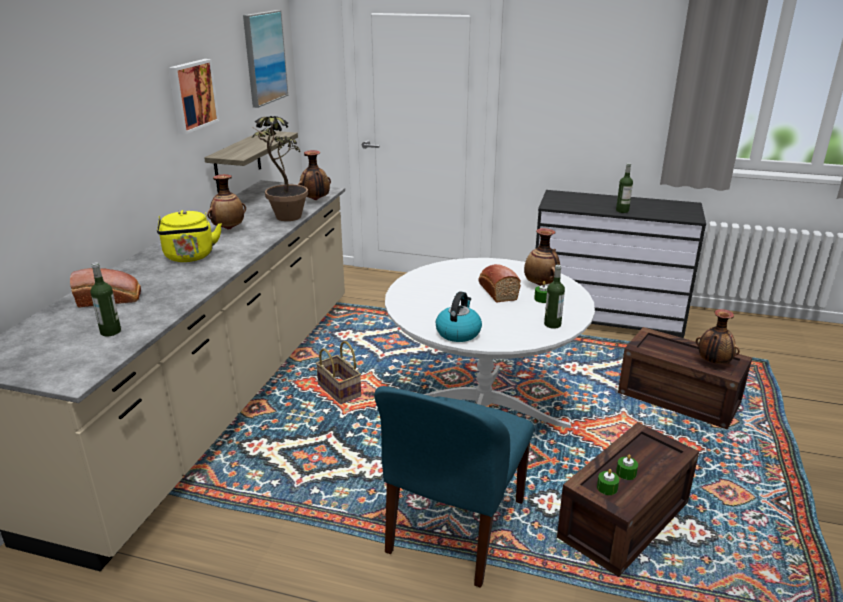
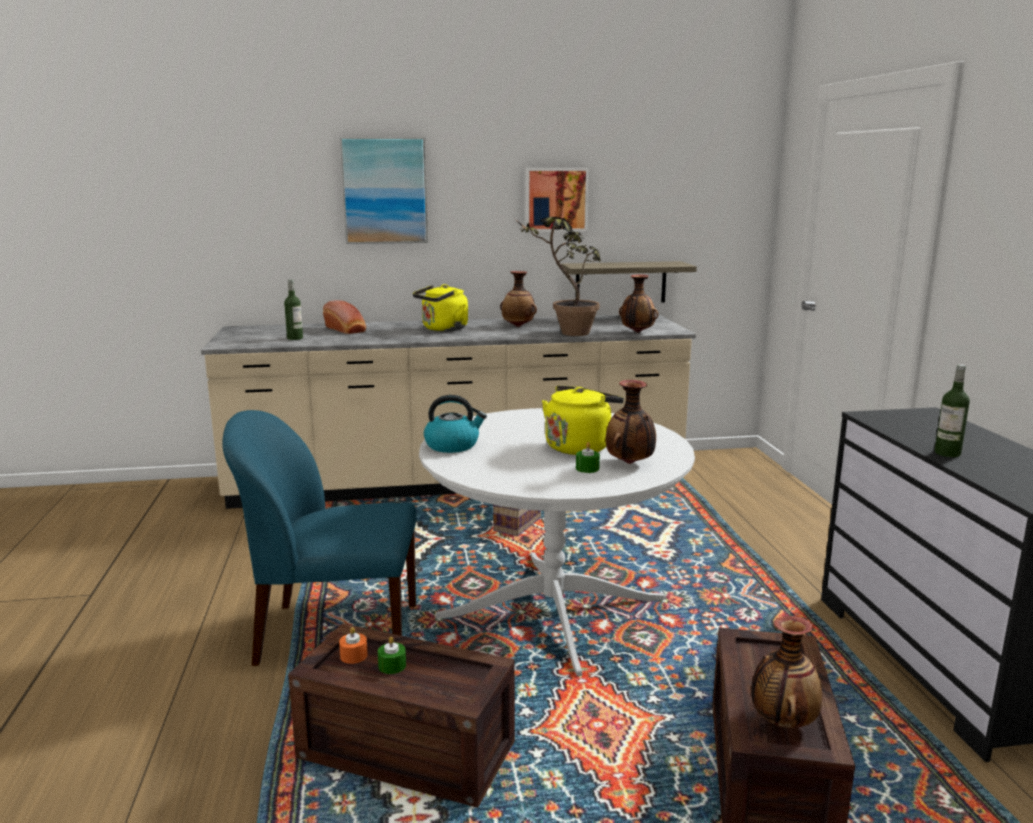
camera: 65 degrees right, 10 degrees down
(264, 58) = (705, 182): picture -> picture (384, 191)
(497, 291) = (579, 446): bread -> yellow kettle
(552, 324) = (520, 480): bottle -> none
(607, 488) = (353, 655): green candle -> orange candle

